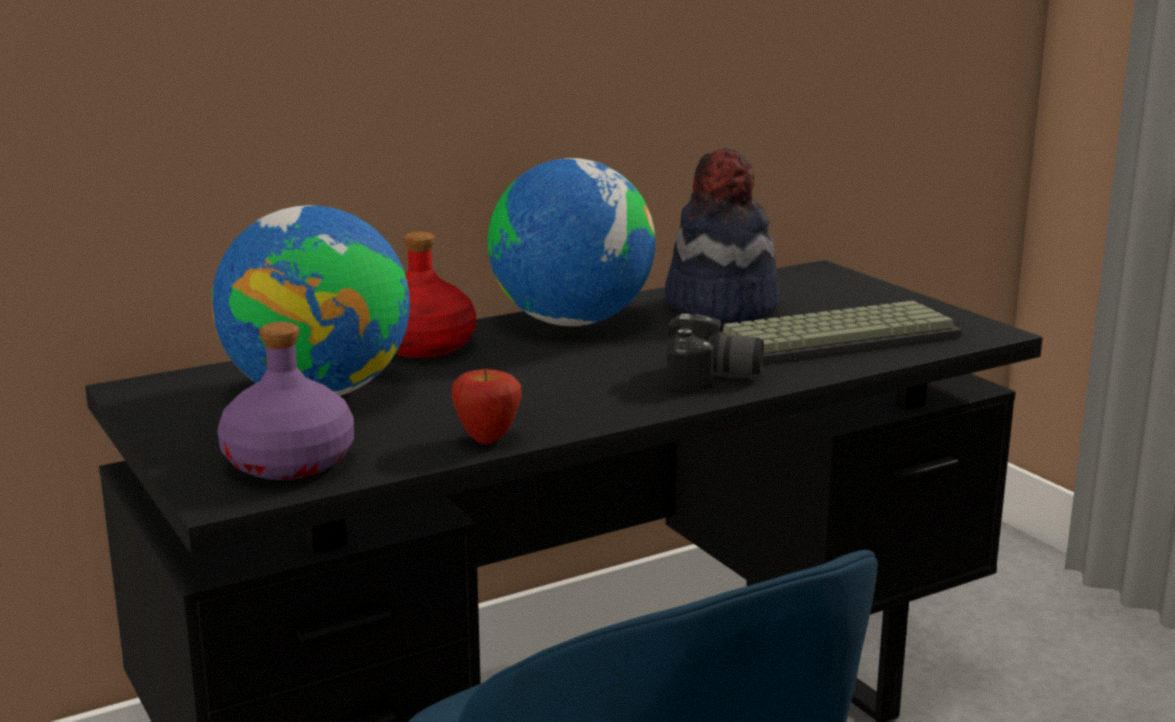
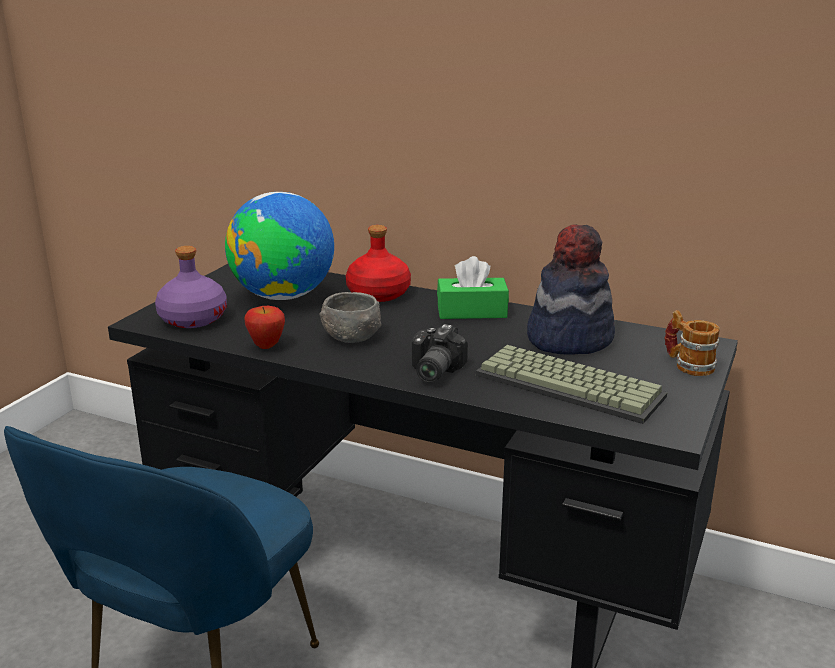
camera: 55 degrees right, 5 degrees up
(539, 390) = (351, 336): none -> grey bowl
(571, 322) = (472, 311): globe -> green tissue box
(713, 379) = (432, 371): camera -> camera turned 45 degrees clockwise
(855, 288) = (688, 365): none -> mug

